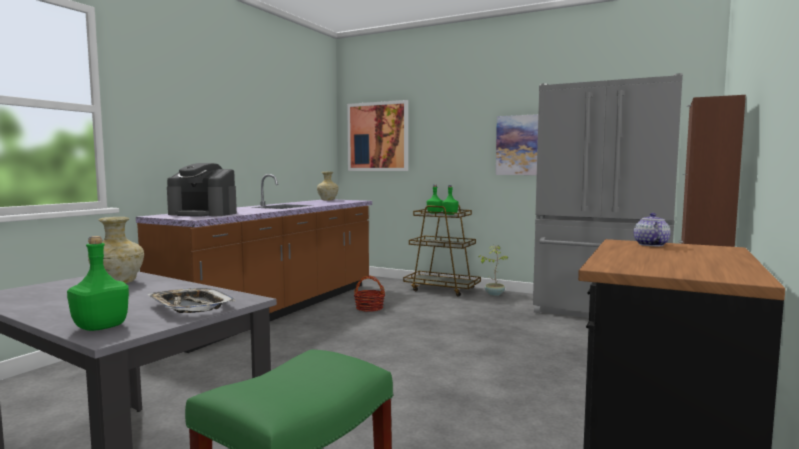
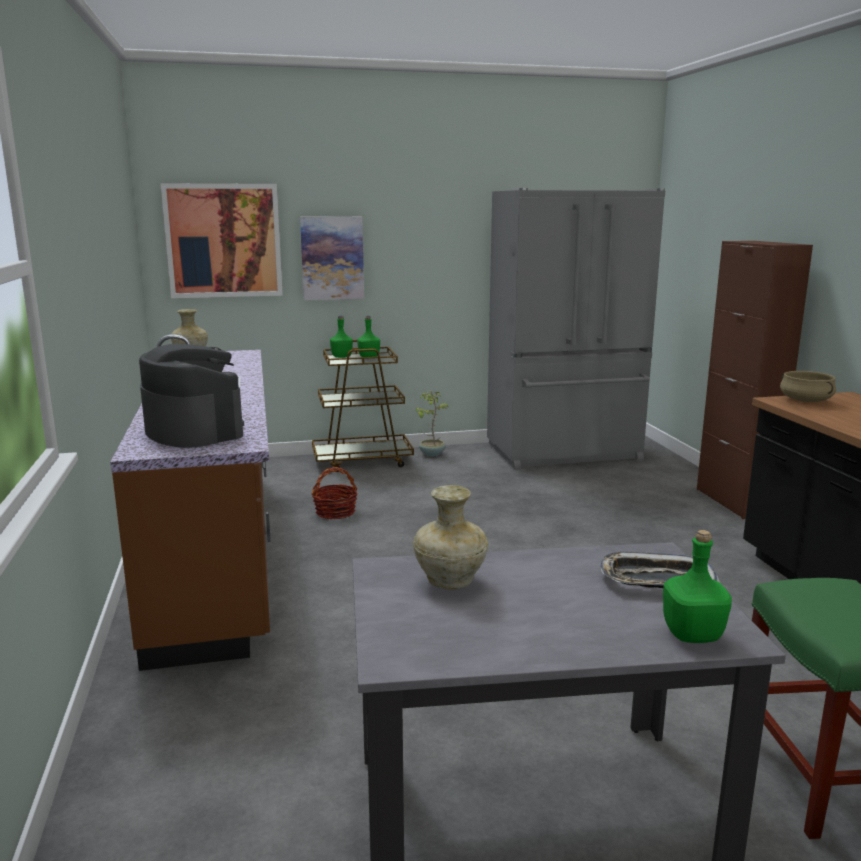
camera: 40 degrees left, 10 degrees up
(203, 214) = (193, 431): coffee machine -> coffee machine turned 105 degrees counterclockwise
(518, 145) = (446, 256): picture -> picture (332, 258)
(650, 244) = (805, 401): teapot -> beige cooking pot

